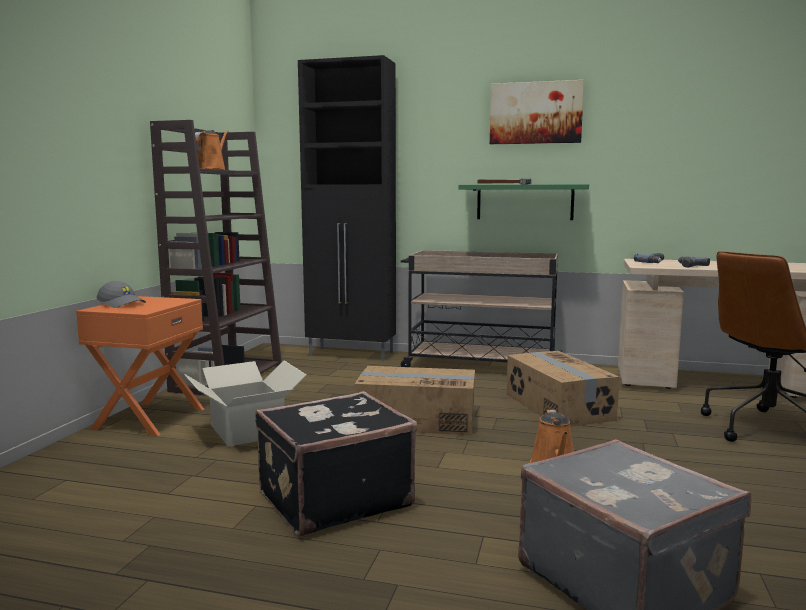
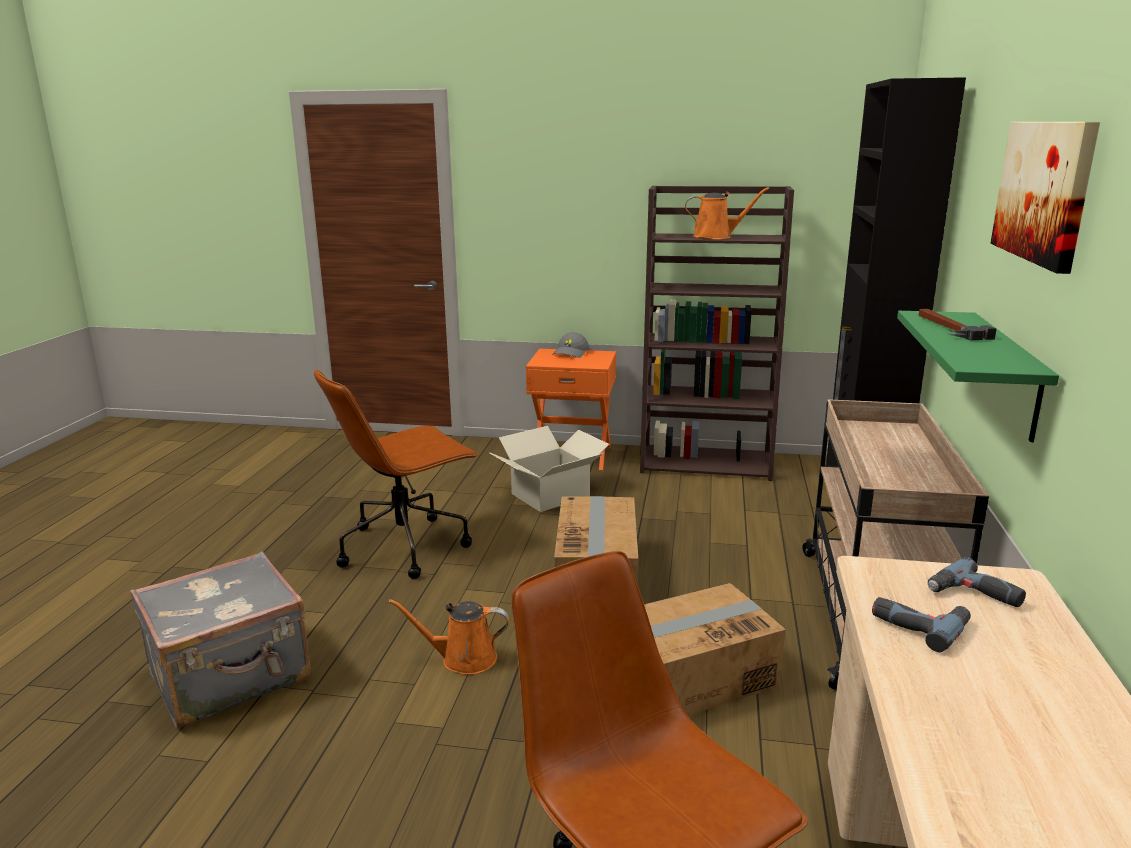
camera: 85 degrees right, 10 degrees up
(332, 498) = (405, 546): black suitcase -> brown office chair

